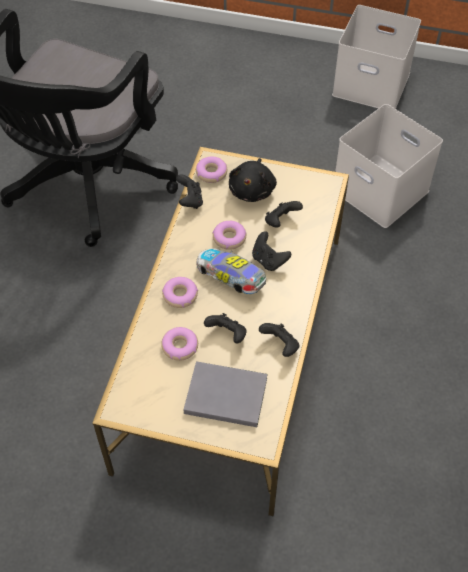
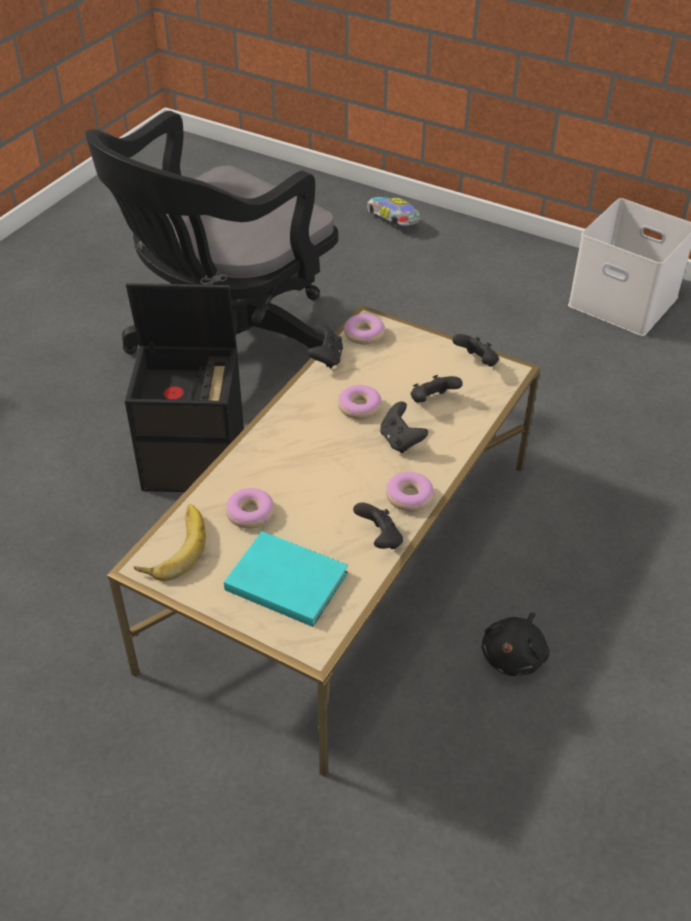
camera: 15 degrees right, 10 degrees down
(95, 290) = (196, 462): none -> black storage box
(133, 388) = (173, 546): none -> banana
(180, 295) = (273, 457): donut -> donut (409, 497)
(224, 394) = (285, 579): grey book -> turquoise book
(227, 334) = (316, 512): black game controller -> black game controller (476, 362)
(231, 278) = (345, 451): toy car -> toy car (393, 221)
(252, 190) = (409, 361): black plush toy -> black plush toy (514, 656)
(378, 190) = (595, 420): white storage box -> none

